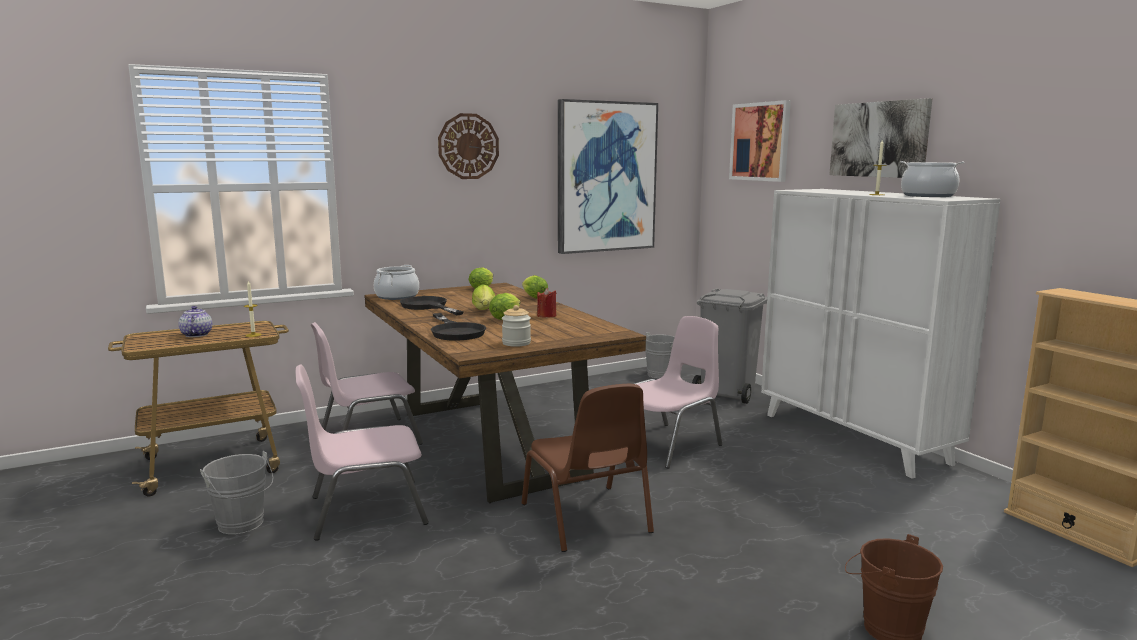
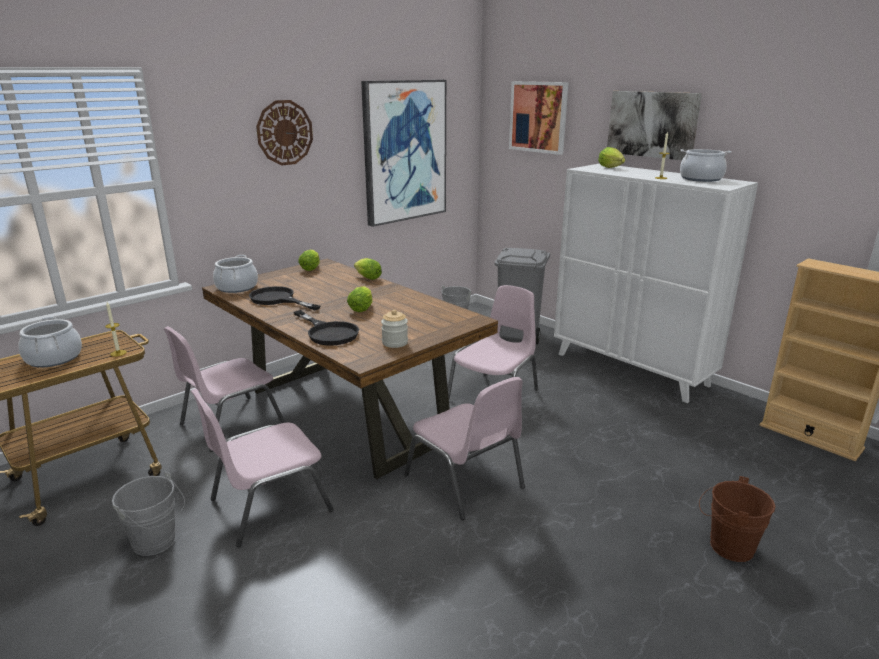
camera: 15 degrees left, 10 degrees up
(196, 334) = (53, 358): teapot -> cooking pot
(484, 310) = (334, 300): lettuce -> lettuce (612, 168)
(546, 316) = (396, 302): red candle -> none
(587, 519) = (465, 482): brown chair -> pink chair

